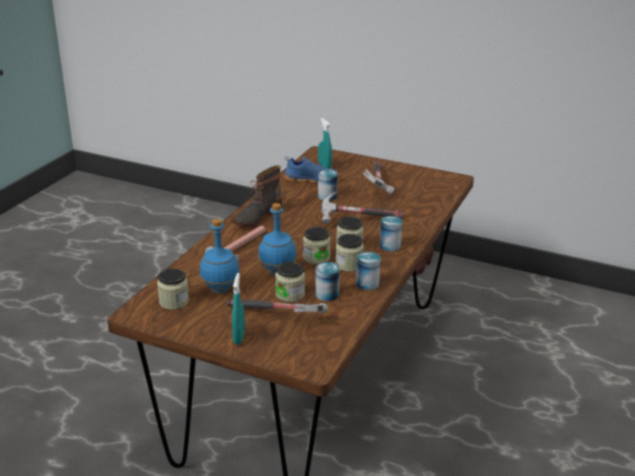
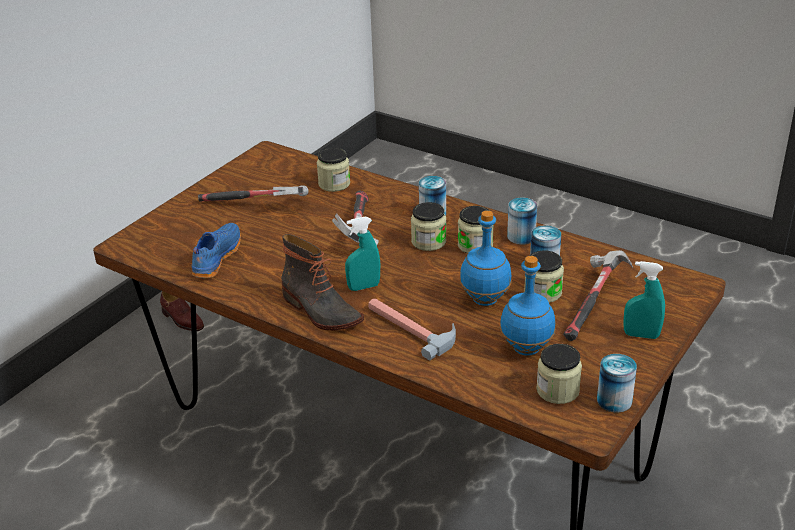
camera: 80 degrees left, 5 degrees up
(316, 257) = (452, 268): jar -> jar (334, 184)
(324, 166) = (176, 243): turquoise spray bottle -> turquoise spray bottle (363, 287)
(327, 196) = (279, 248): can -> can (614, 400)

